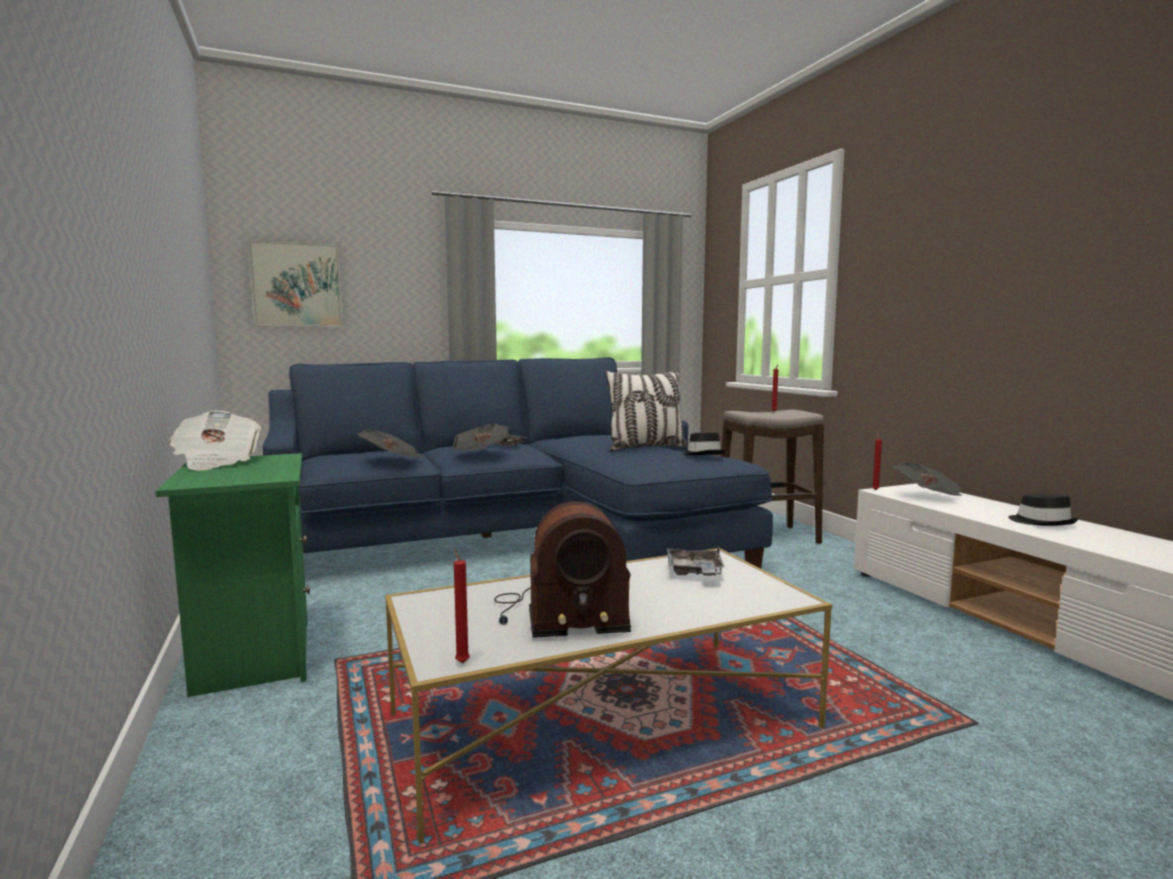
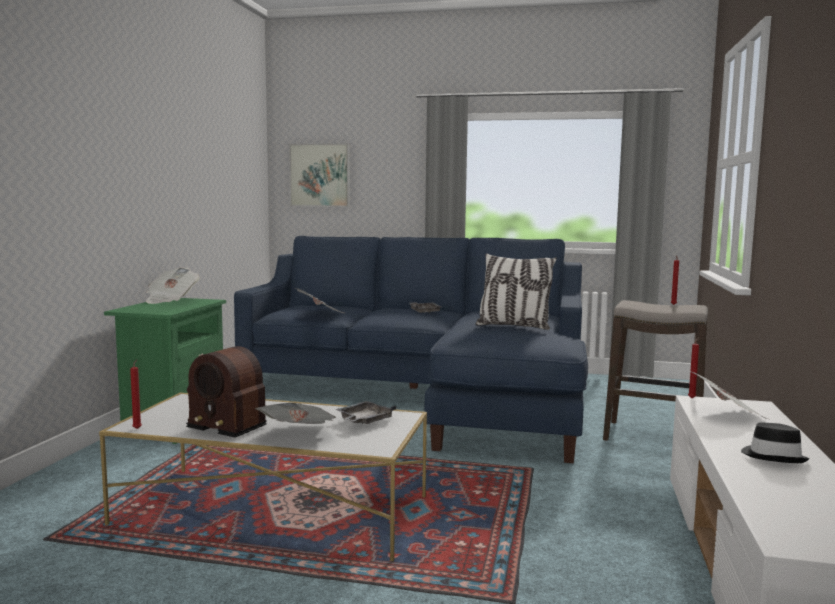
camera: 35 degrees right, 0 degrees up
(480, 454) = (387, 316): newspaper -> newspaper (298, 435)
(702, 454) = (534, 338): black hat -> none

